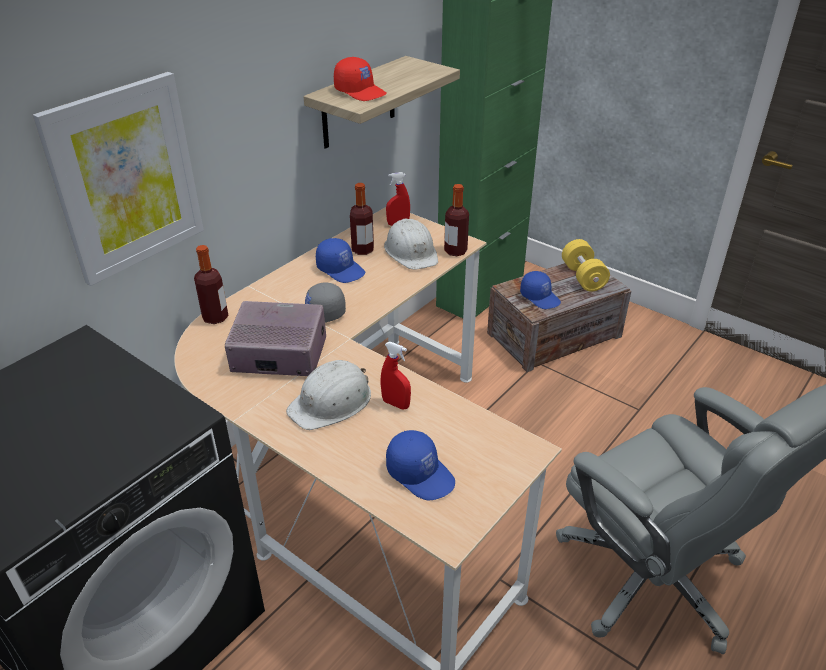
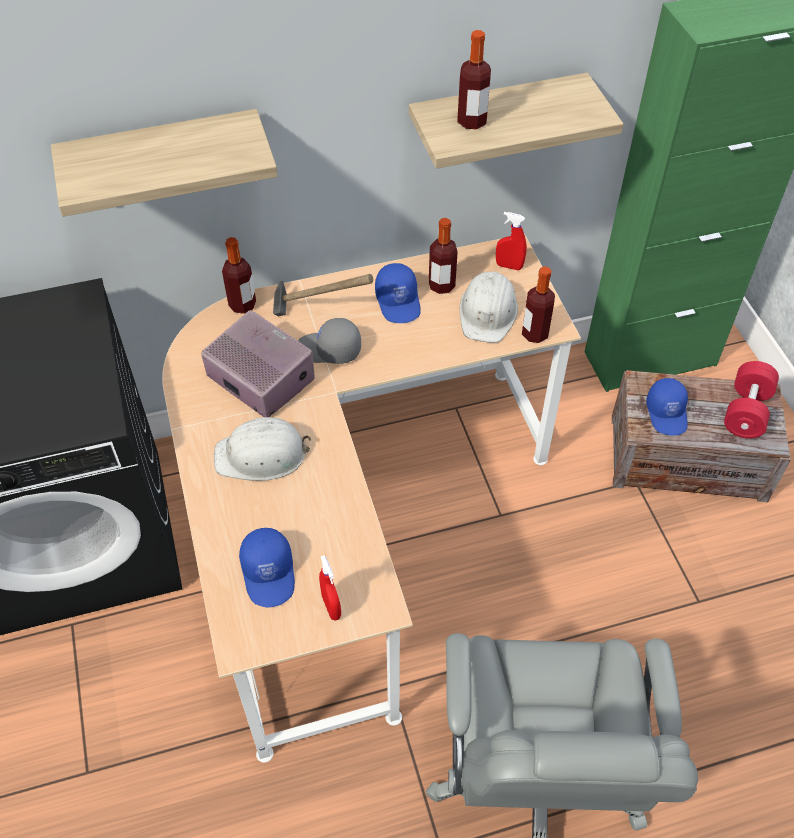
camera: 35 degrees right, 15 degrees up
(126, 178) = (162, 158): picture -> shelf
(286, 299) = (319, 313): none -> hammer
(361, 92) = (472, 121): red cap -> bottle
(396, 404) = (312, 489): red spray bottle -> red spray bottle (331, 607)
(583, 277) = (746, 411): yellow dumbbell -> red dumbbell

